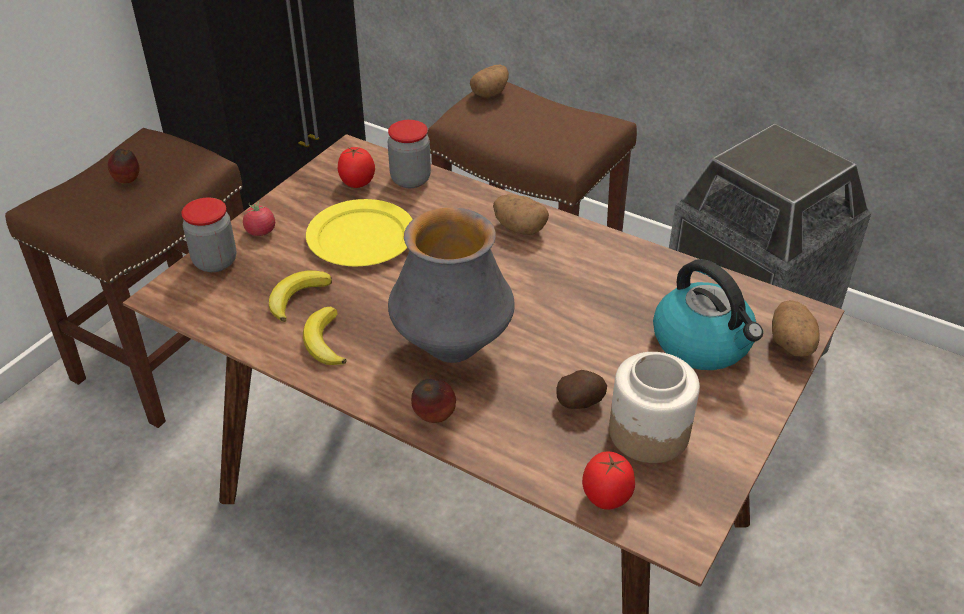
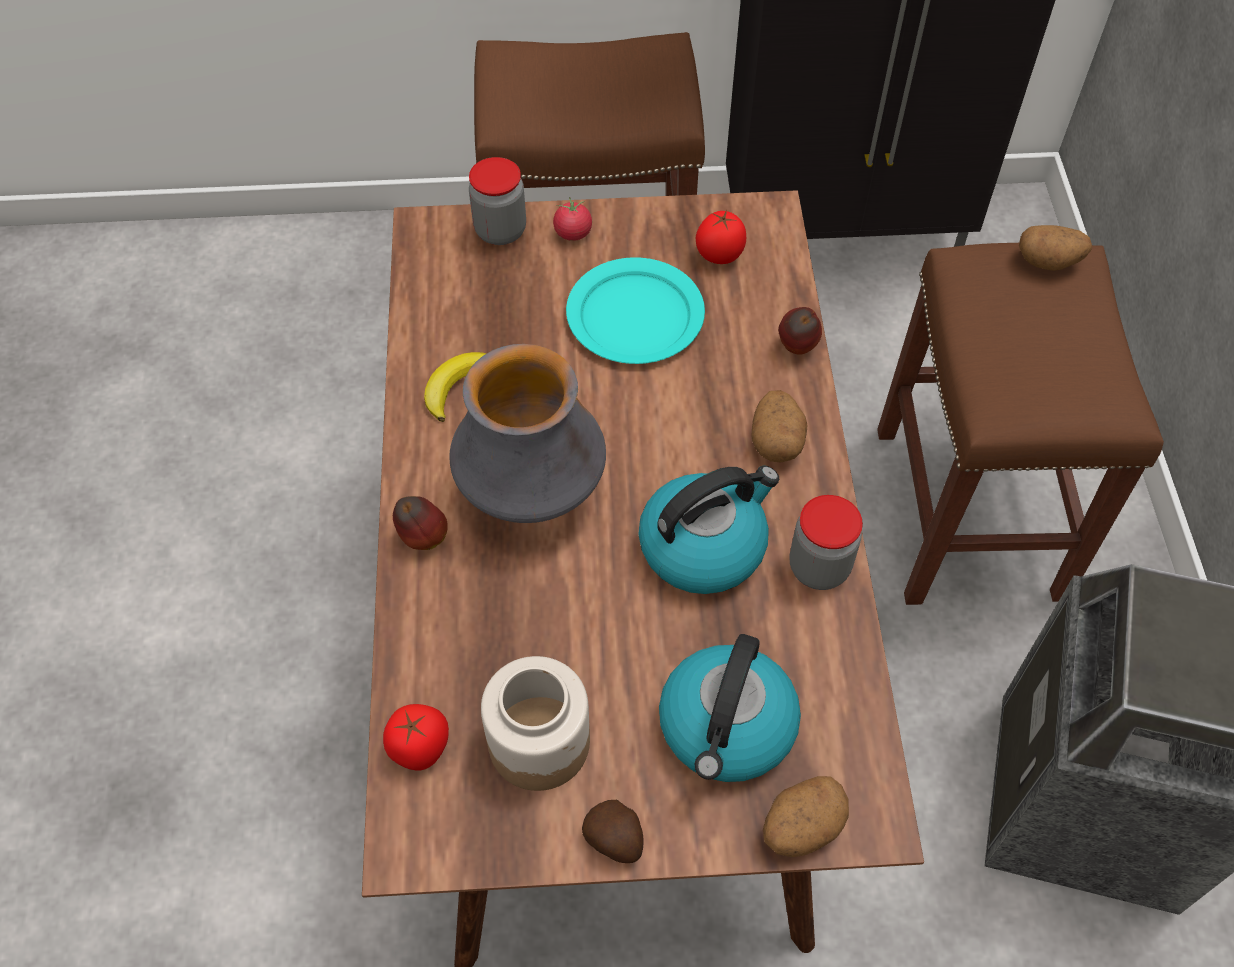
camera: 55 degrees right, 15 degrees up
(128, 182) = (591, 85): apple -> apple (796, 348)
(297, 297) = (503, 324): banana -> none
(362, 237) = (636, 316): yellow plate -> turquoise plate
(410, 179) = (770, 294): jar -> jar (819, 567)
(566, 291) = (704, 546): none -> kettle
(580, 402) = (538, 654): potato -> potato (615, 840)

